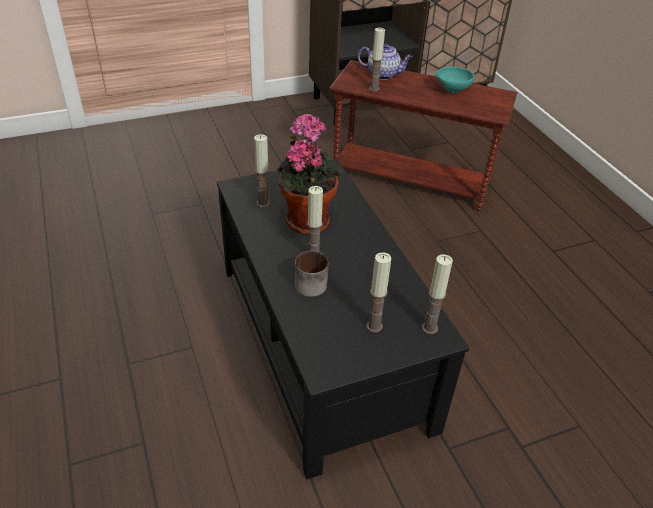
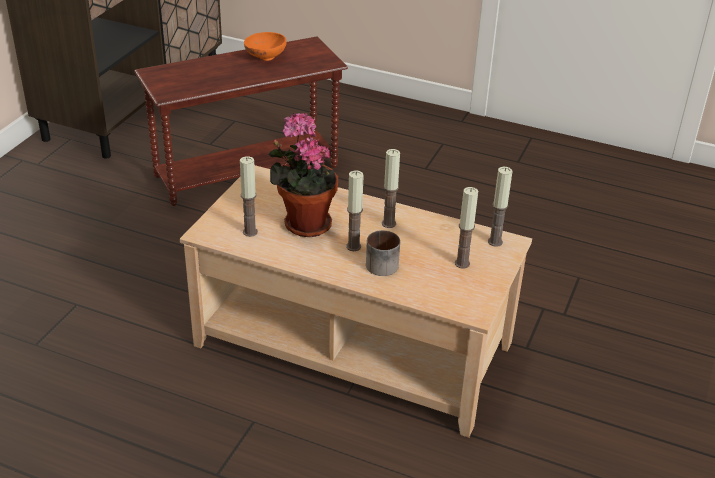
camera: 45 degrees left, 5 degrees down
(319, 344) = (352, 345): black coffee table -> beige coffee table
(374, 88) = (199, 86): candle -> candle (388, 223)
(383, 74) = (188, 70): teapot -> none
(452, 89) = (265, 56): turquoise bowl -> orange bowl

